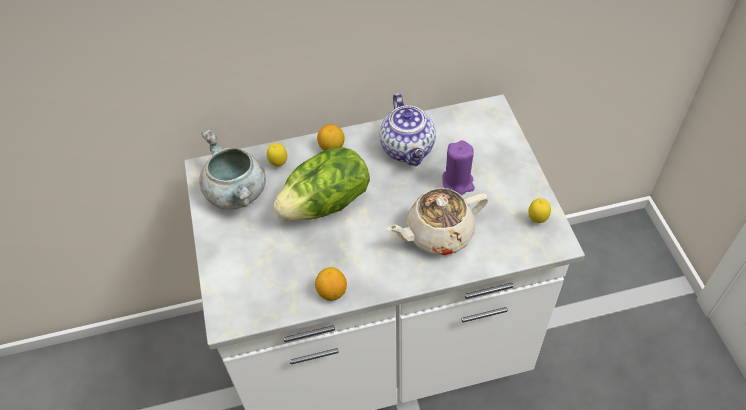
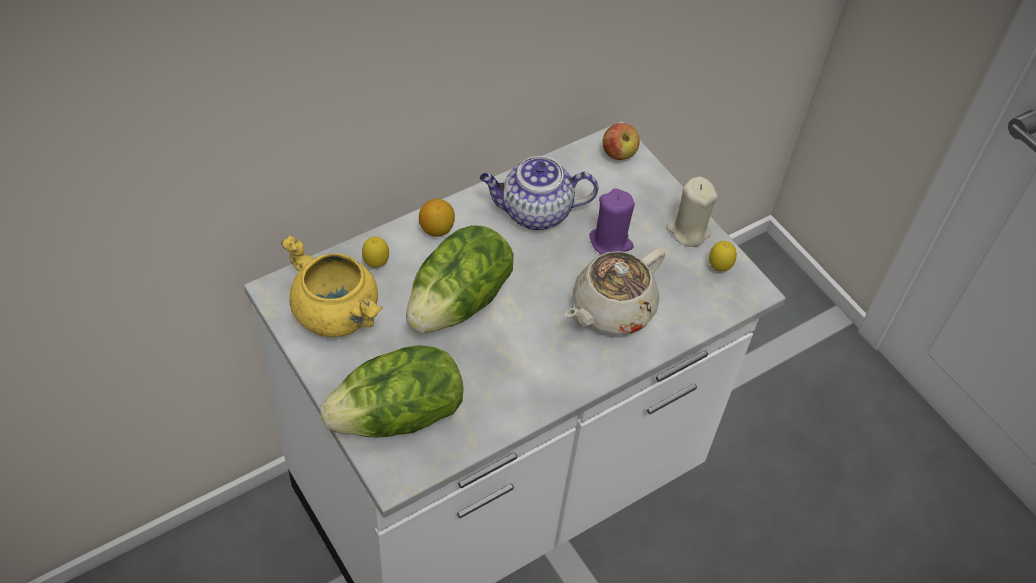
camera: 25 degrees left, 0 degrees up
(238, 193) = (338, 313): grey cooking pot -> yellow cooking pot
(248, 277) = (398, 416): none -> lettuce
(332, 292) = (512, 409): lemon -> none
(408, 149) = (534, 213): teapot -> teapot turned 120 degrees clockwise
(490, 118) = (618, 154): none -> apple
(523, 186) = (688, 231): none -> beige candle

